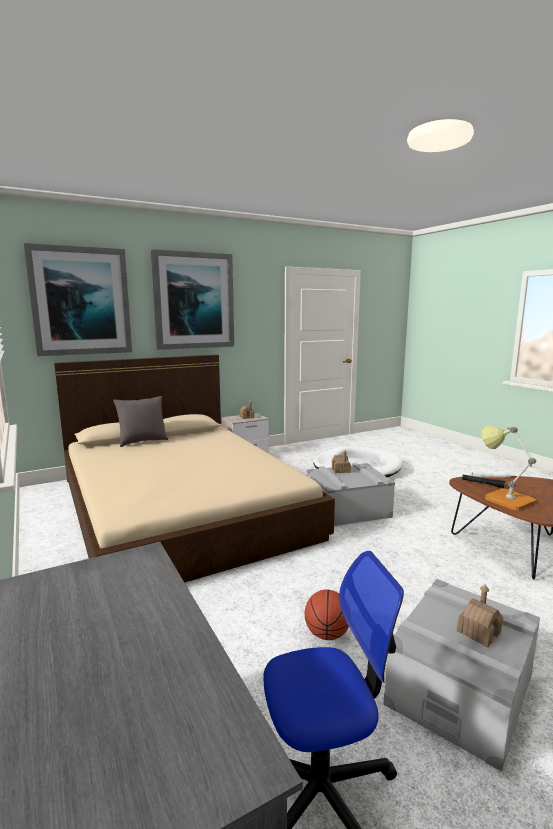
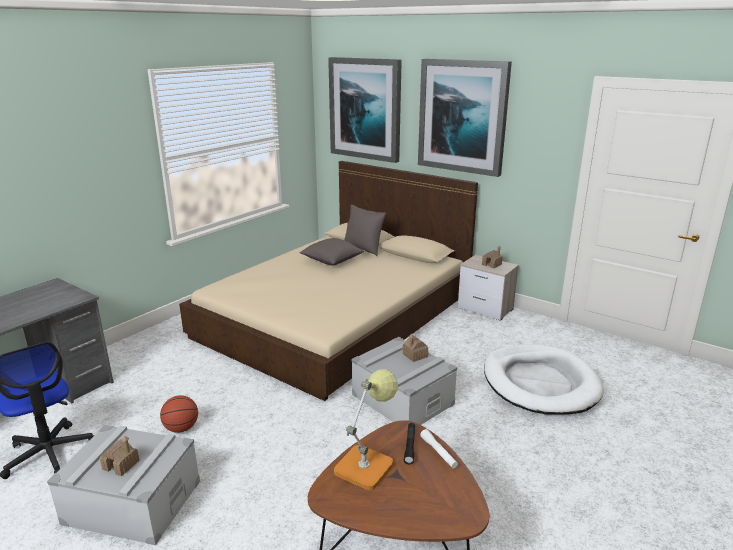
camera: 65 degrees right, 10 degrees up
(147, 455) = (332, 261): none -> grey pillow

